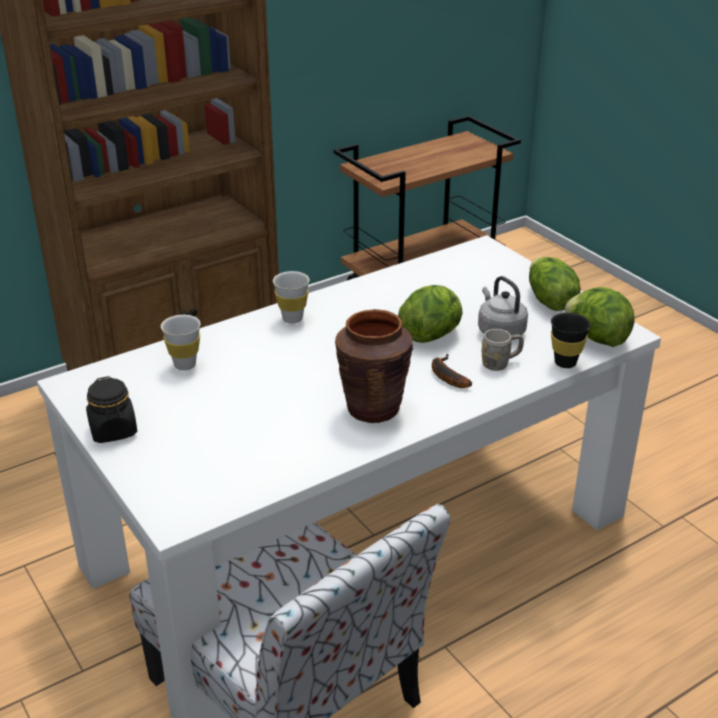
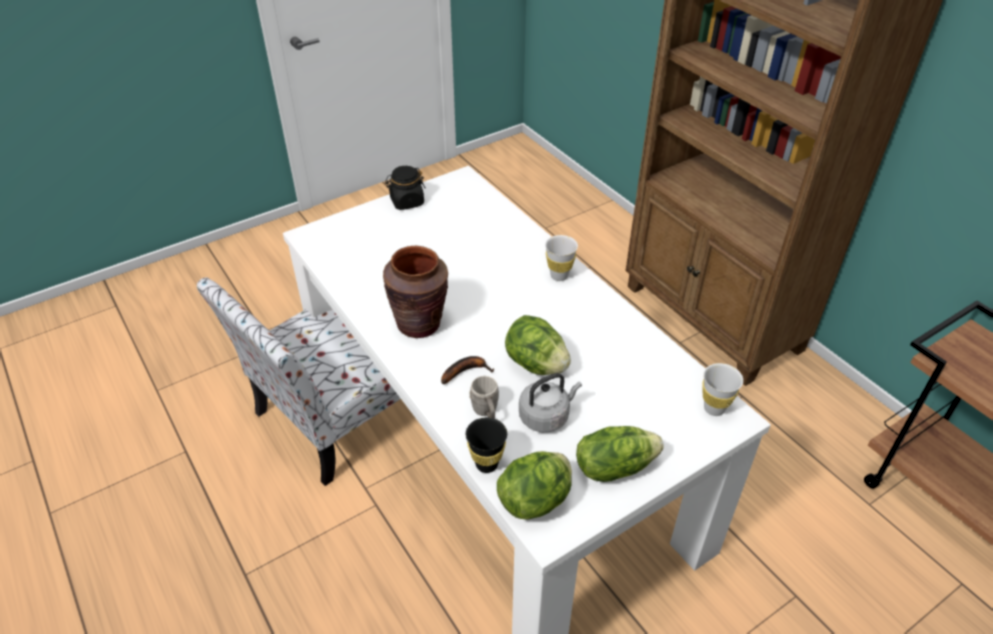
camera: 90 degrees right, 10 degrees up
(185, 365) = (486, 224): white cup -> white cup (714, 408)

